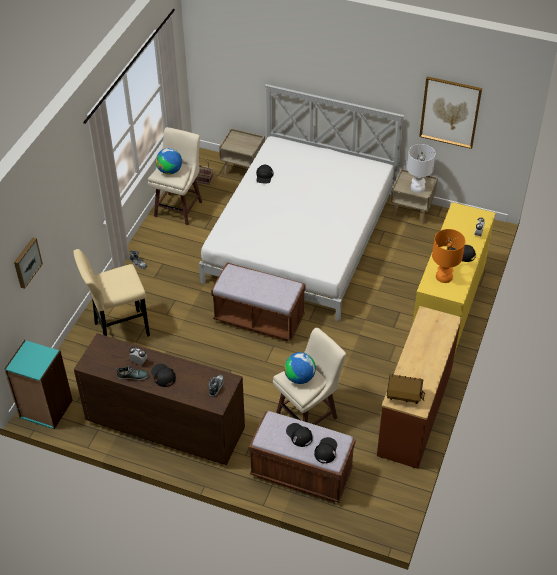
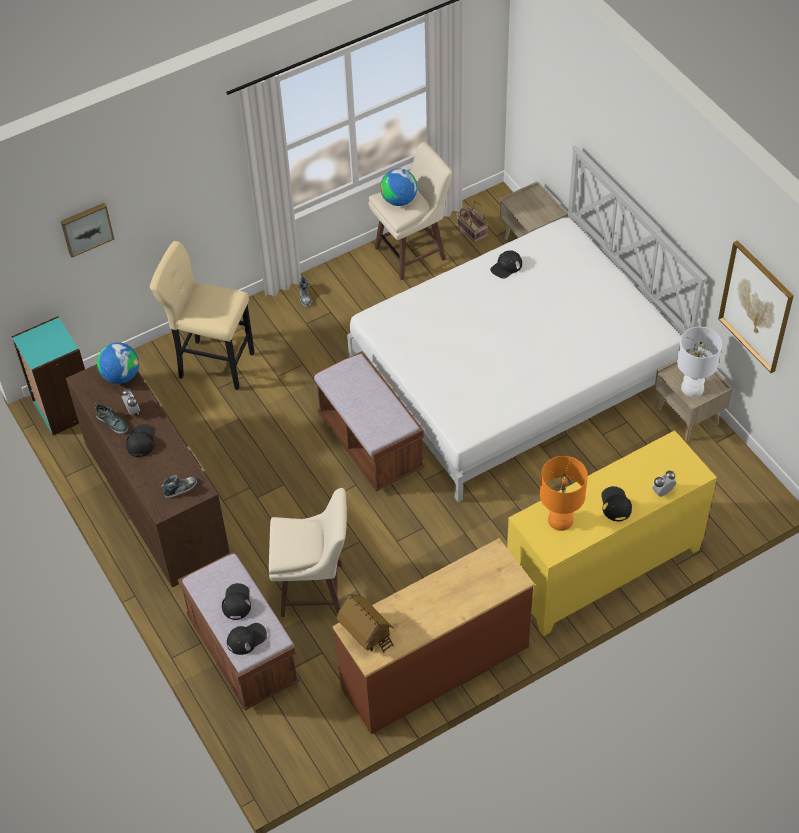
camera: 40 degrees right, 5 degrees up
(299, 377) = (294, 537): globe -> globe (121, 376)

